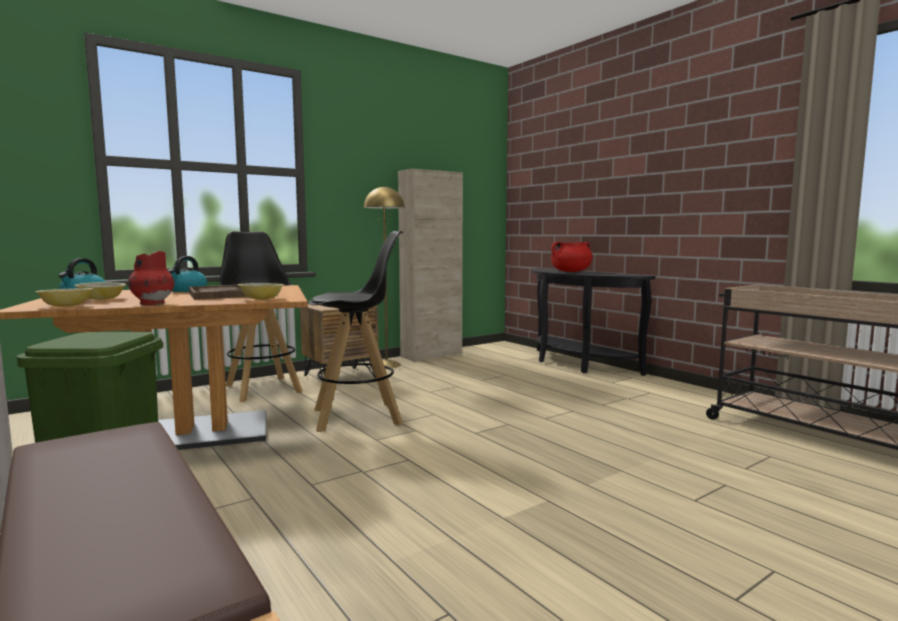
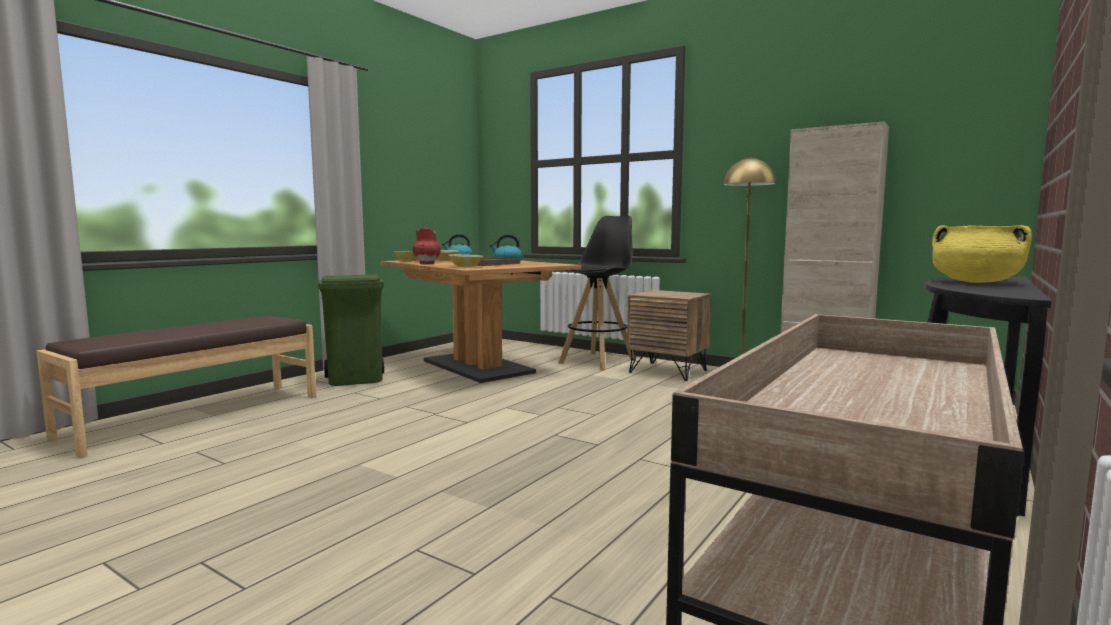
camera: 70 degrees right, 0 degrees up
(358, 416) = (558, 394): black stool -> none
(571, 271) = (975, 282): red cooking pot -> yellow cooking pot

